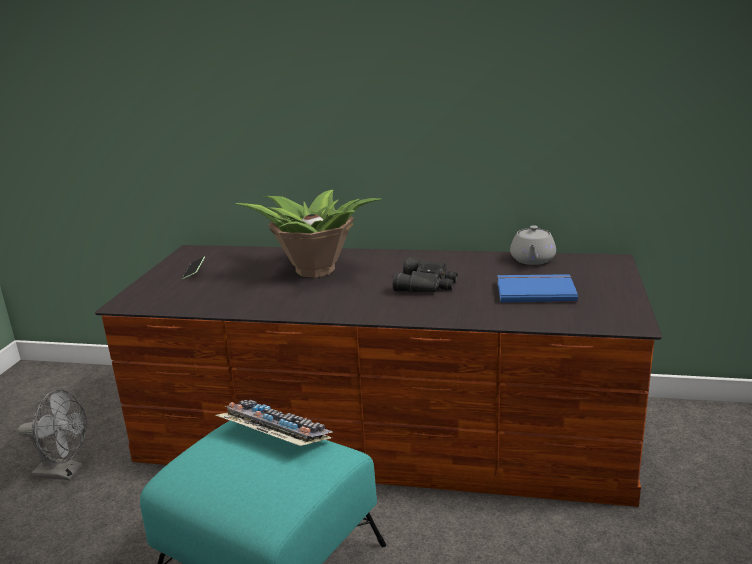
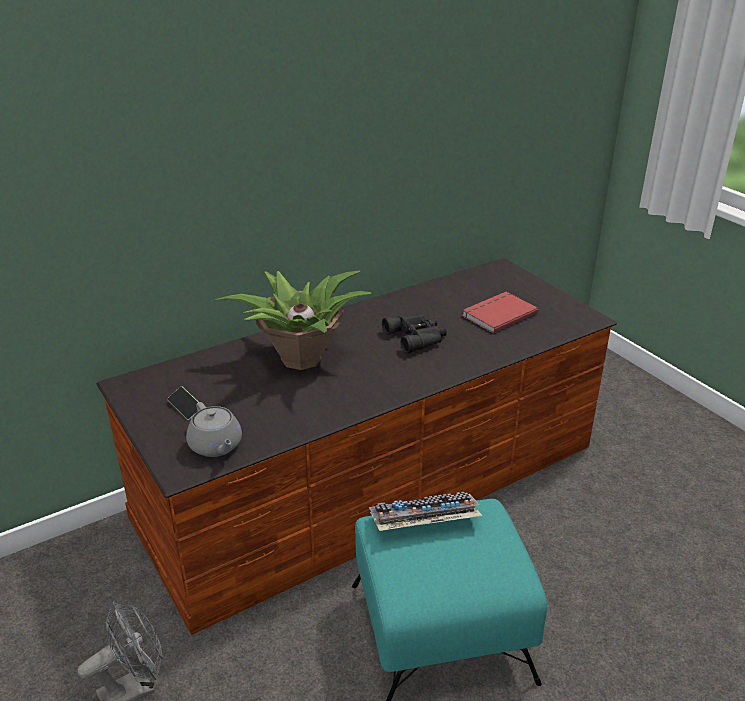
camera: 45 degrees left, 10 degrees up
(532, 260) = (451, 285): grey teapot -> grey teapot (216, 446)
(535, 291) = (497, 314): blue book -> red book

